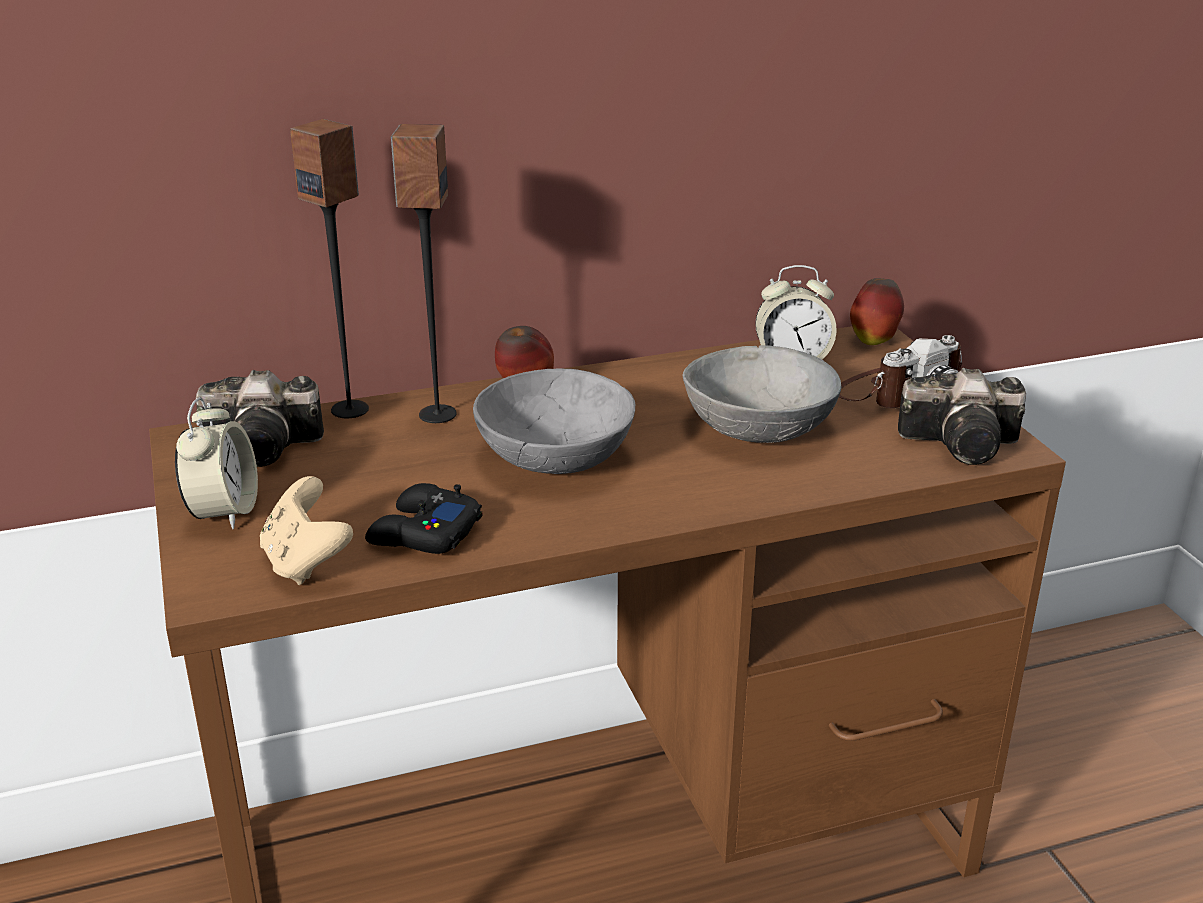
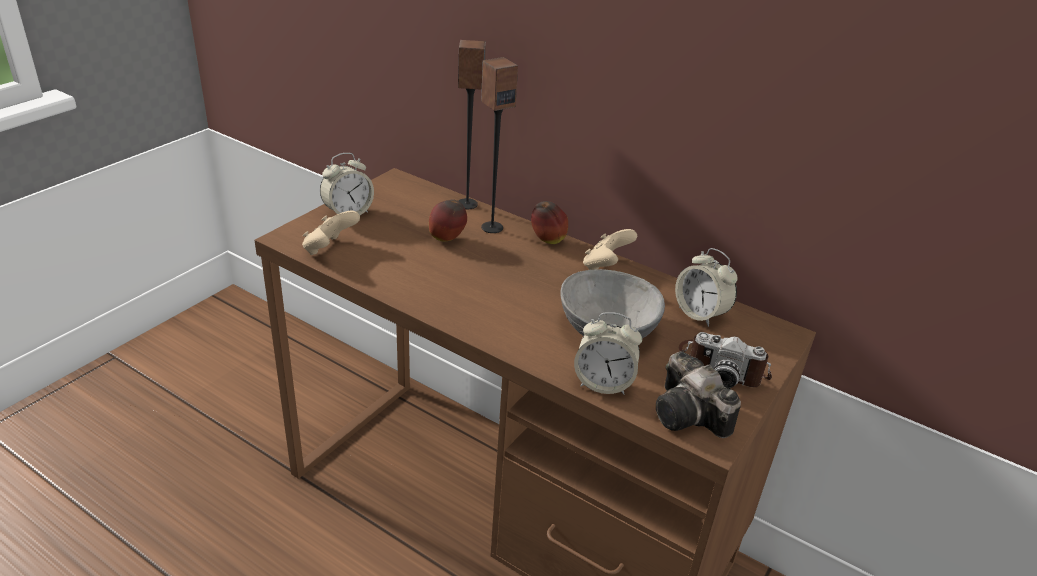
camera: 50 degrees right, 5 degrees up
(268, 446) = (411, 199): camera -> none
(423, 533) = (383, 268): black game controller -> none
(554, 455) = (495, 275): grey bowl -> none
(632, 377) = (605, 267): none -> beige game controller
(860, 471) = (603, 383): none -> alarm clock
(874, 341) = (777, 335): apple -> apple (447, 239)

